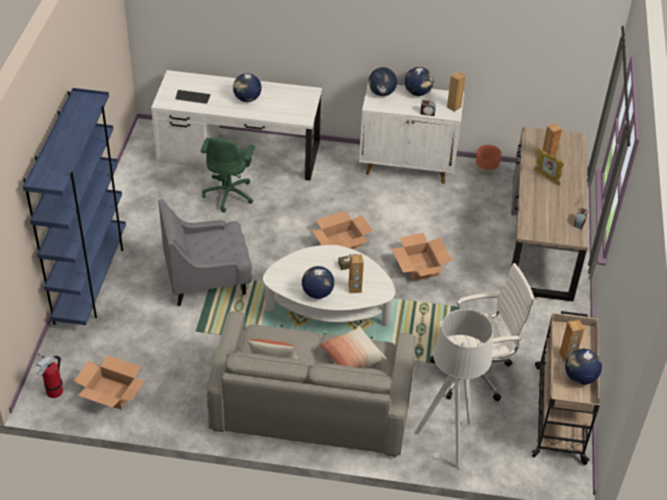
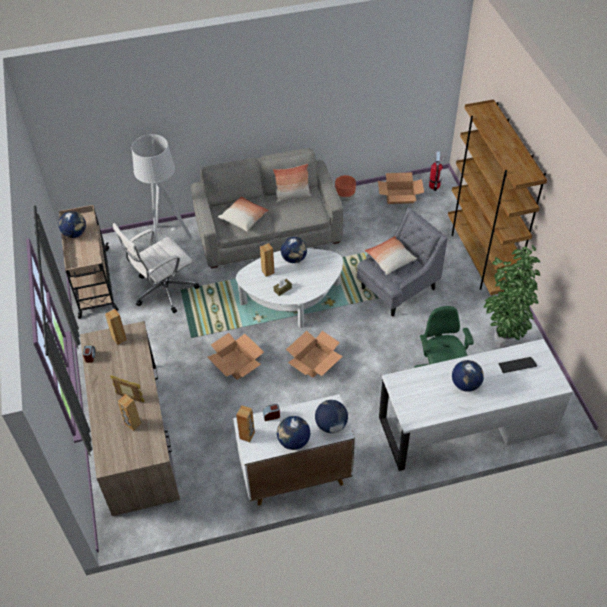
camera: 160 degrees right, 5 degrees up
(91, 280) = (480, 258): blue bookcase -> brown bookcase
(150, 199) = (500, 342): none -> potted plant
(215, 251) = (390, 260): none -> pillow
(485, 171) = (211, 502): brown planter -> brown planter (345, 197)
(567, 356) = (86, 245): brown speaker -> brown speaker (119, 339)

